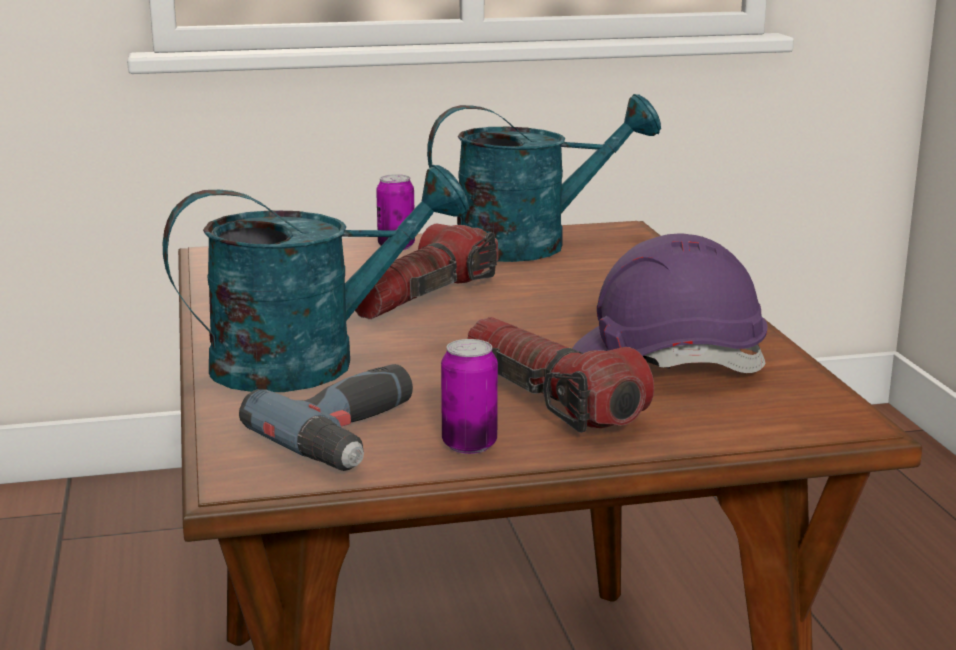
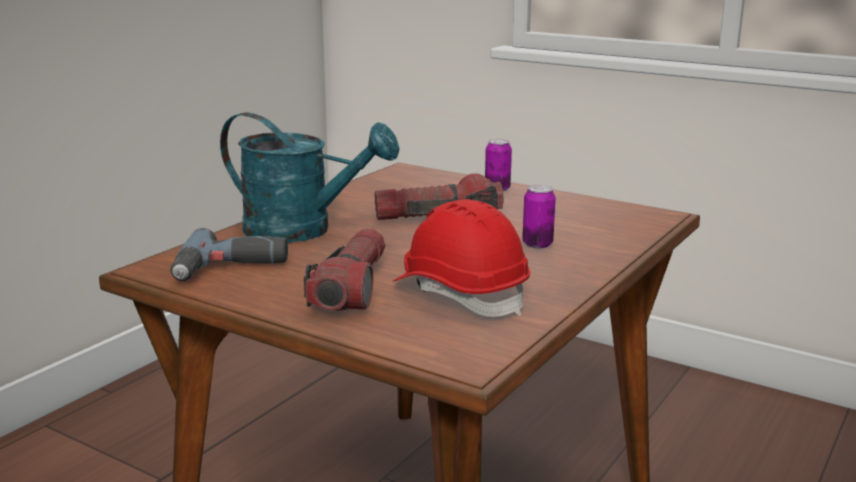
camera: 45 degrees right, 0 degrees up
(469, 445) = (259, 292): can -> can (537, 244)
(531, 244) = (576, 208): turquoise watering can -> none
(665, 364) = (460, 294): purple hard hat -> red hard hat

